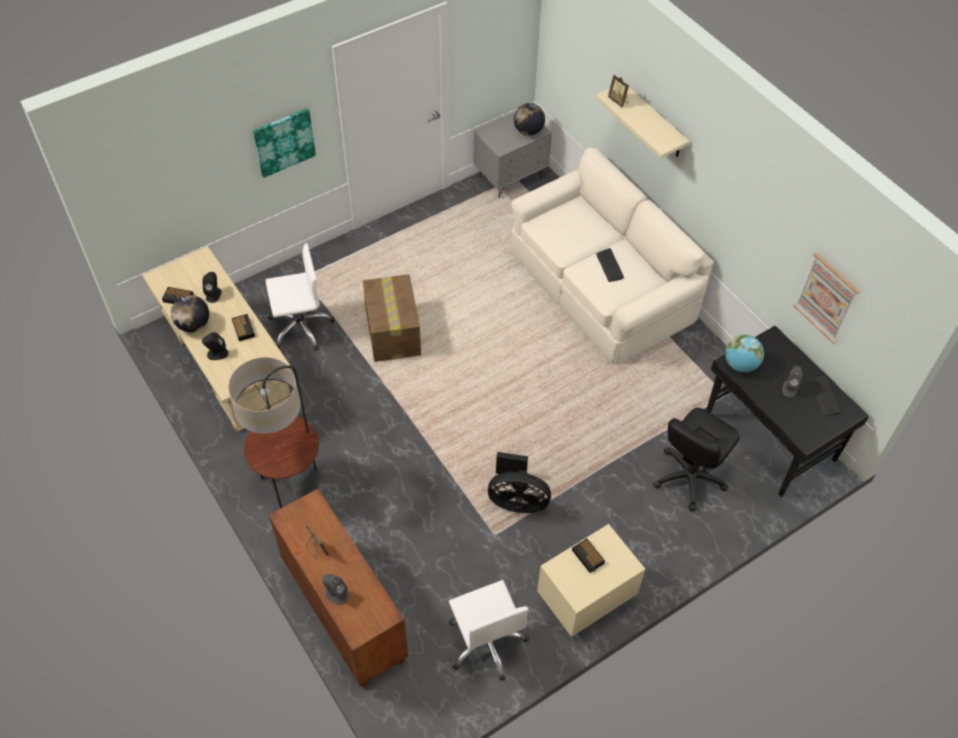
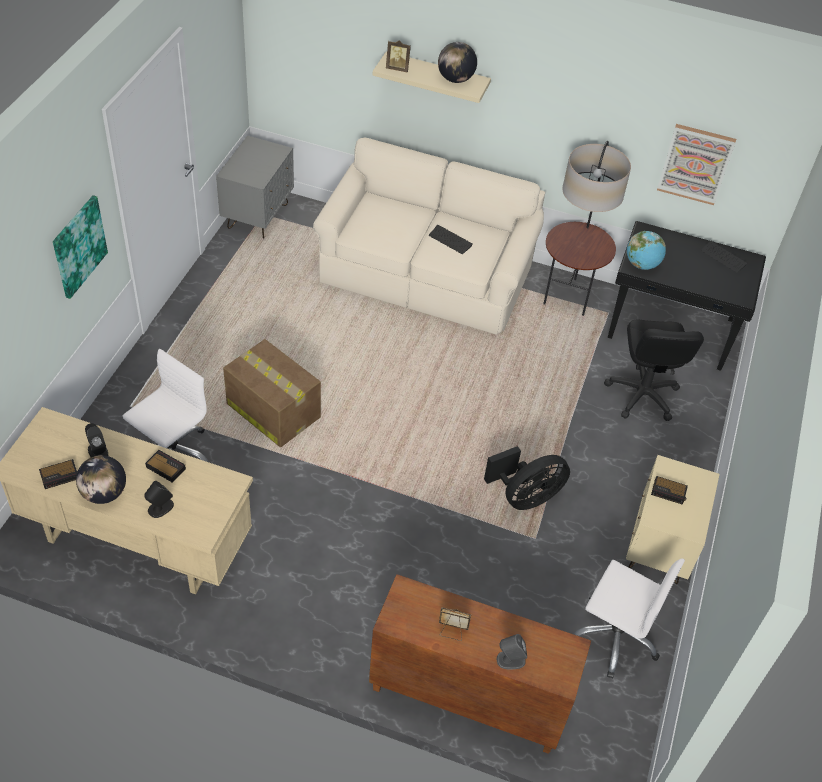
camera: 40 degrees left, 5 degrees down
(291, 483) = (303, 610): floor lamp -> floor lamp (568, 296)
(528, 131) = (269, 155): globe -> globe (455, 79)
(790, 388) = (694, 264): grey speaker -> none

